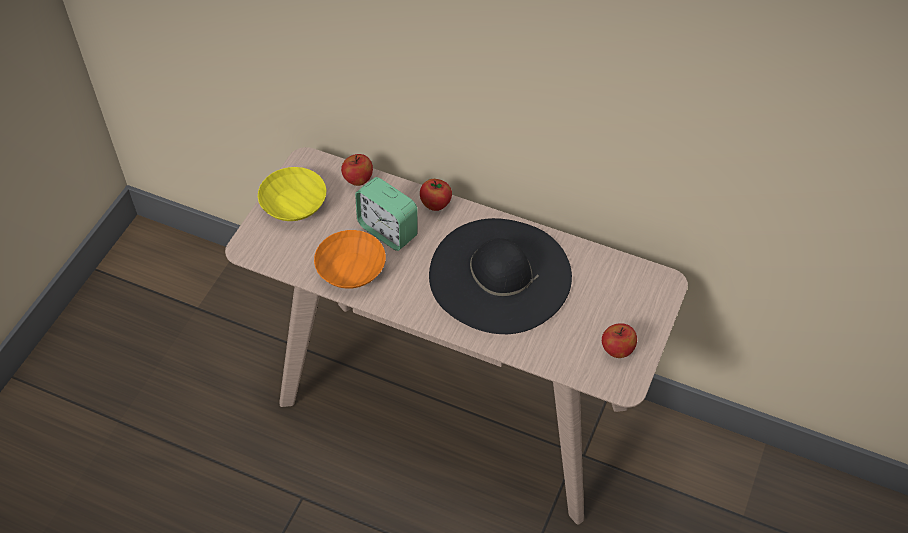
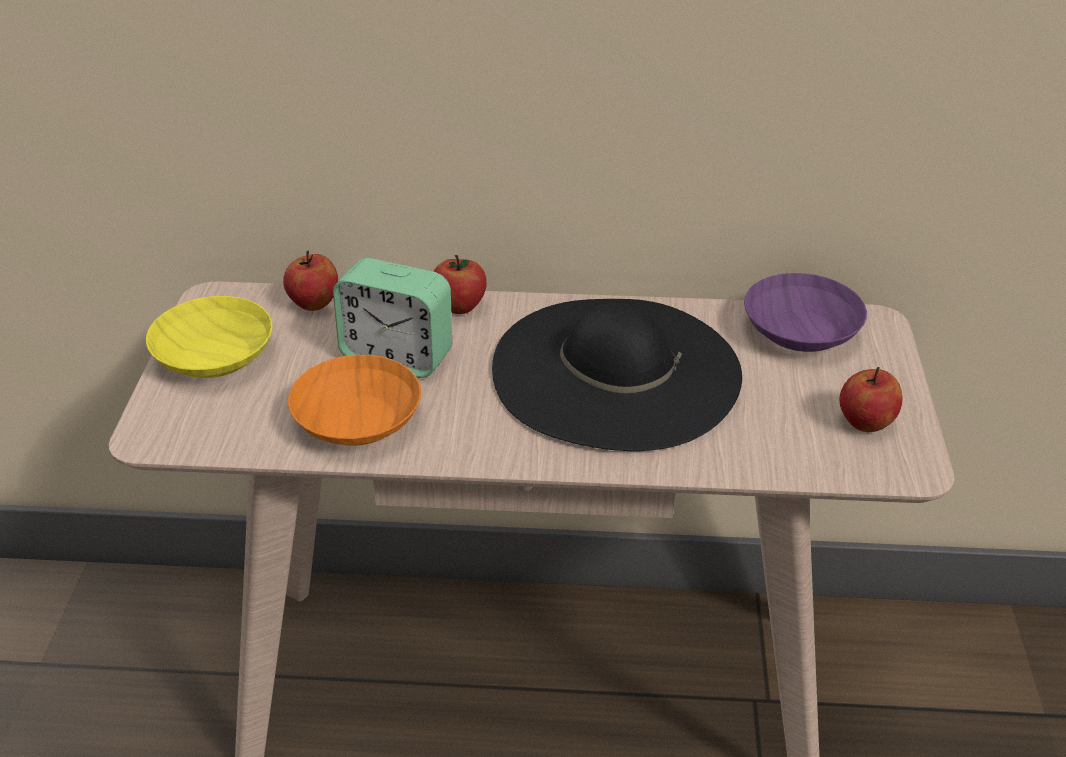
camera: 20 degrees left, 15 degrees down
(618, 279) = (802, 334): none -> purple bowl

